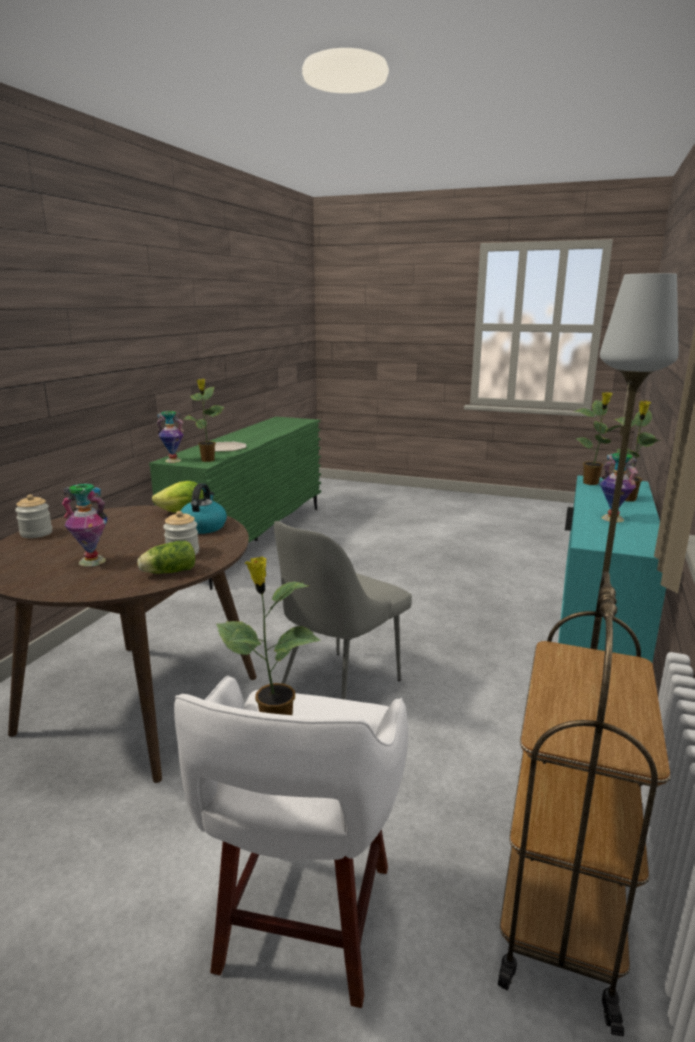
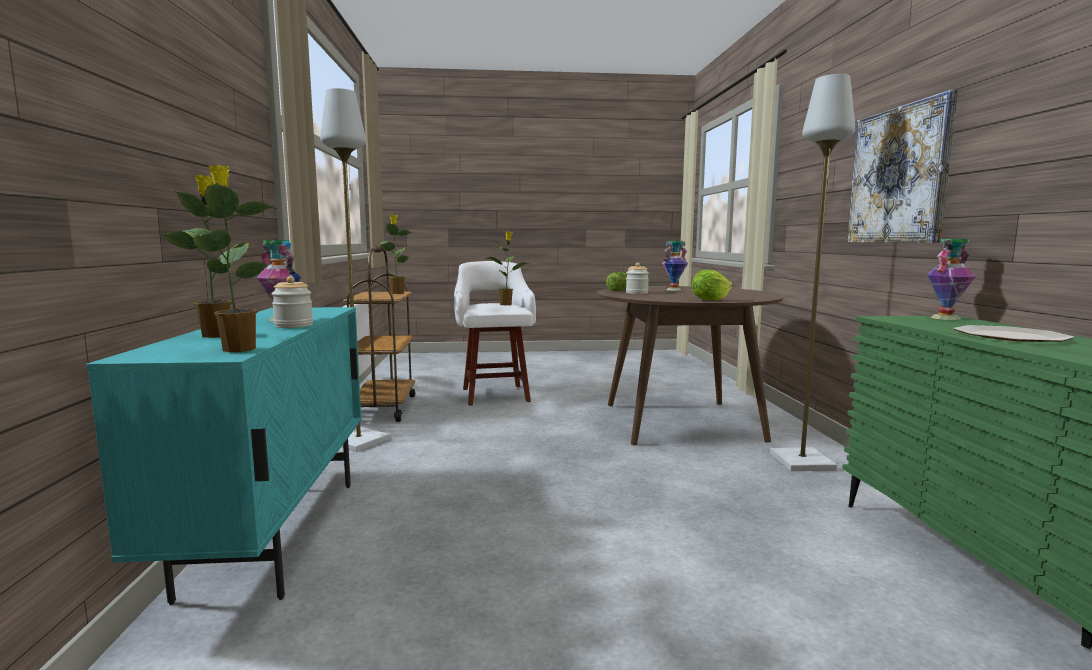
camera: 155 degrees right, 10 degrees down
(36, 533) = (754, 292): jar -> jar (293, 325)
(77, 372) = (898, 175): none -> picture
(156, 622) = (803, 462): none -> grey floor lamp
(203, 527) = (666, 298): kettle -> none
(208, 460) = (911, 321): potted plant -> potted plant (397, 293)
(340, 687) = (557, 452): grey chair -> none

